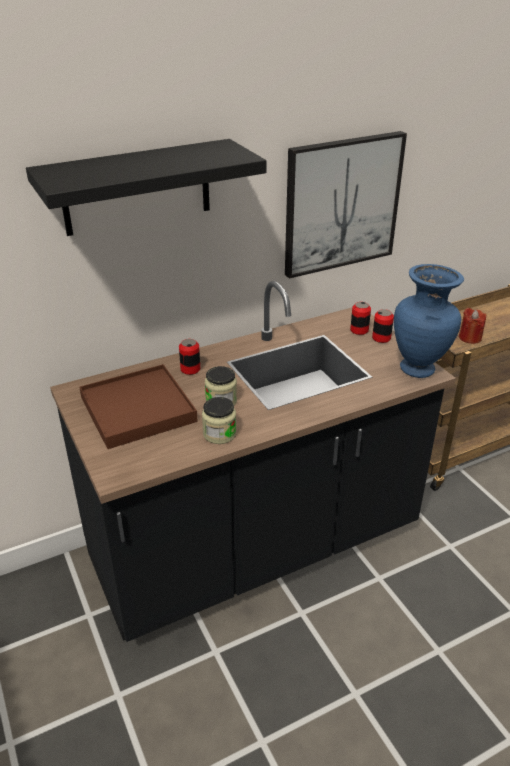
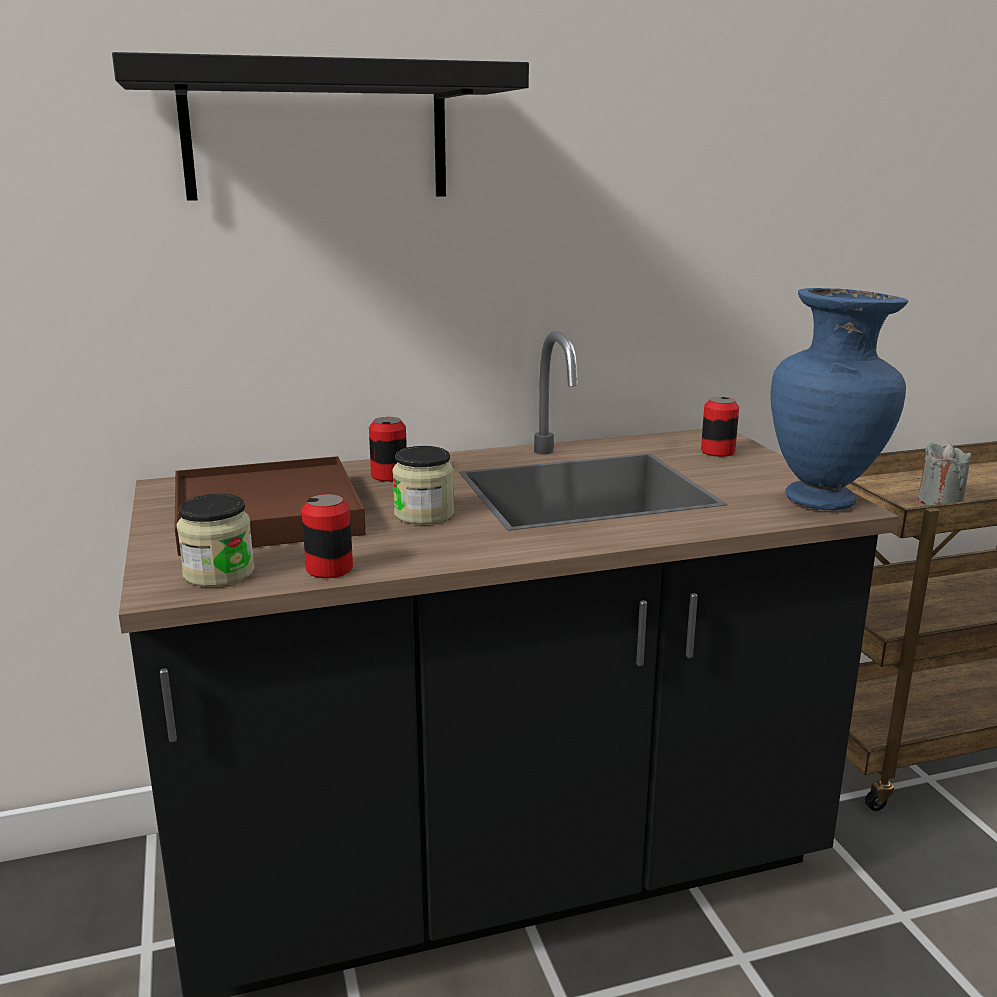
camera: 10 degrees right, 15 degrees down
(219, 434) = (398, 552): jar -> jar (219, 573)
(341, 204) = (691, 228): picture -> none
(381, 338) = (757, 462): can -> can (329, 569)
(470, 338) = (940, 502): red candle -> grey candle

